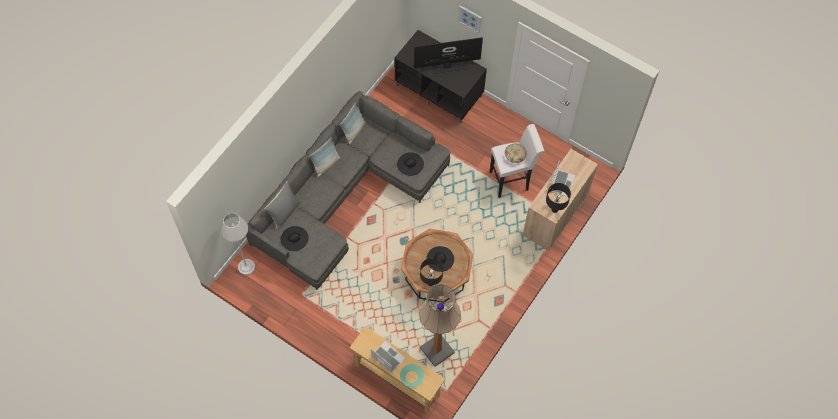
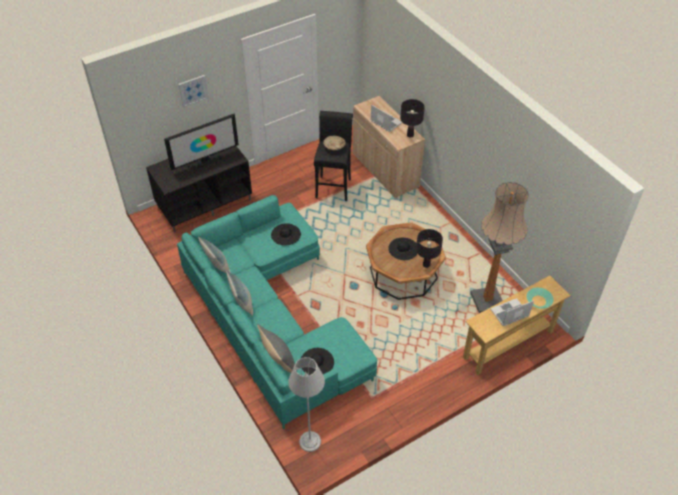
camera: 65 degrees left, 15 degrees down
(344, 194) = (271, 317): grey sofa -> turquoise sofa
(447, 67) = (205, 160): television -> television turned 135 degrees counterclockwise
(512, 180) = (334, 186): white stool -> black stool

